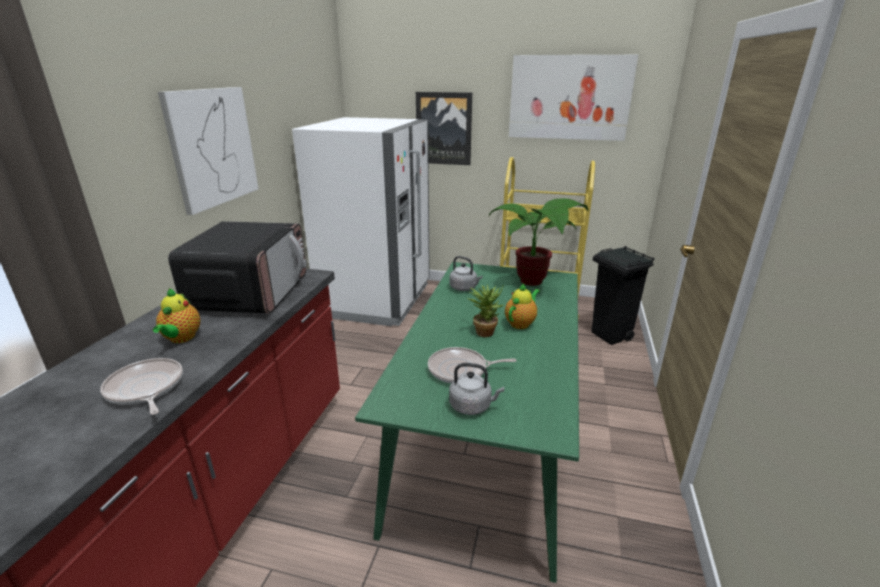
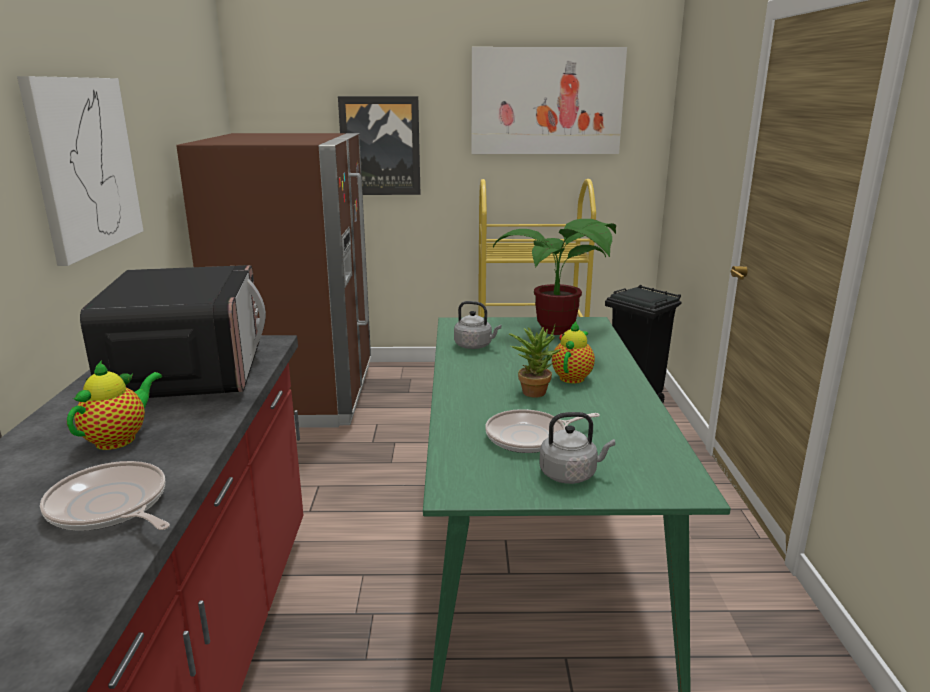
camera: 15 degrees left, 5 degrees down
(181, 338) = (119, 438): teapot -> teapot turned 135 degrees counterclockwise
(376, 300) = (302, 395): white fridge -> brown fridge

